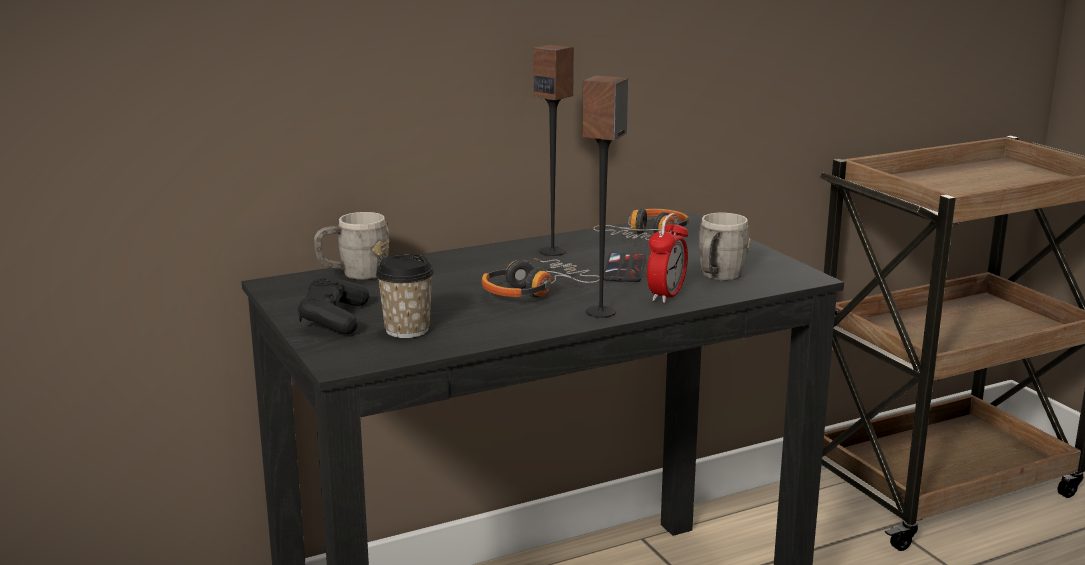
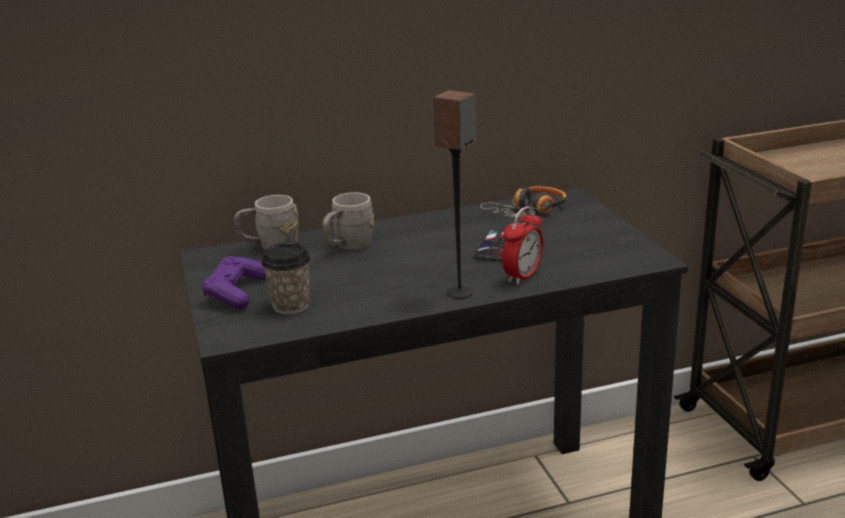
camera: 10 degrees right, 5 degrees up
(334, 319) = (237, 292): black game controller -> purple game controller
(535, 290) = (412, 268): headphones -> none
(553, 251) = (442, 227): speaker -> none
(717, 277) = (575, 258): grey mug -> grey mug (348, 247)

